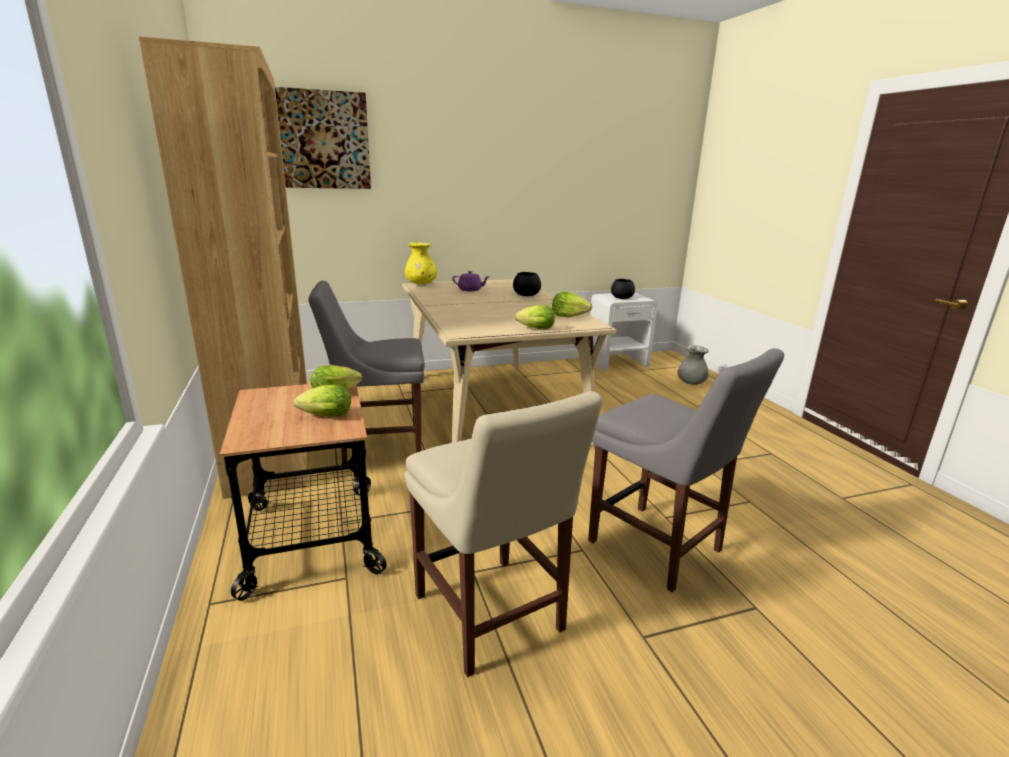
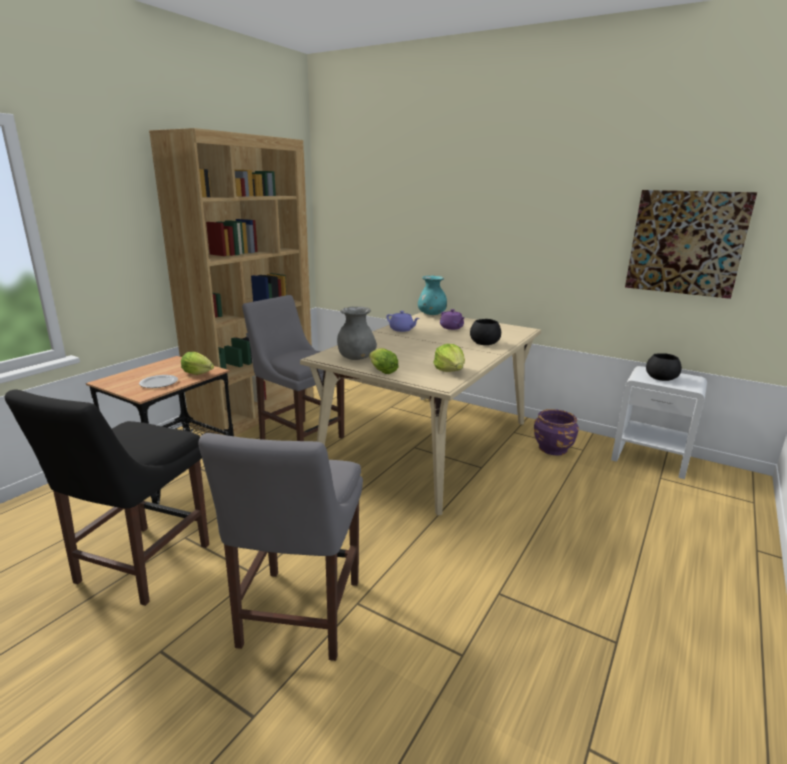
camera: 50 degrees right, 0 degrees up
(322, 140) = (379, 183): picture -> picture (686, 243)
(323, 416) = (158, 383): lettuce -> plate
(421, 284) = (431, 314): yellow vase -> turquoise vase
(441, 299) = (402, 330): none -> purple teapot
(491, 617) = (138, 567): beige chair -> black chair
(565, 376) = (553, 448): none -> purple planter
(691, 383) = (700, 520): grey vase -> grey vase (356, 358)

